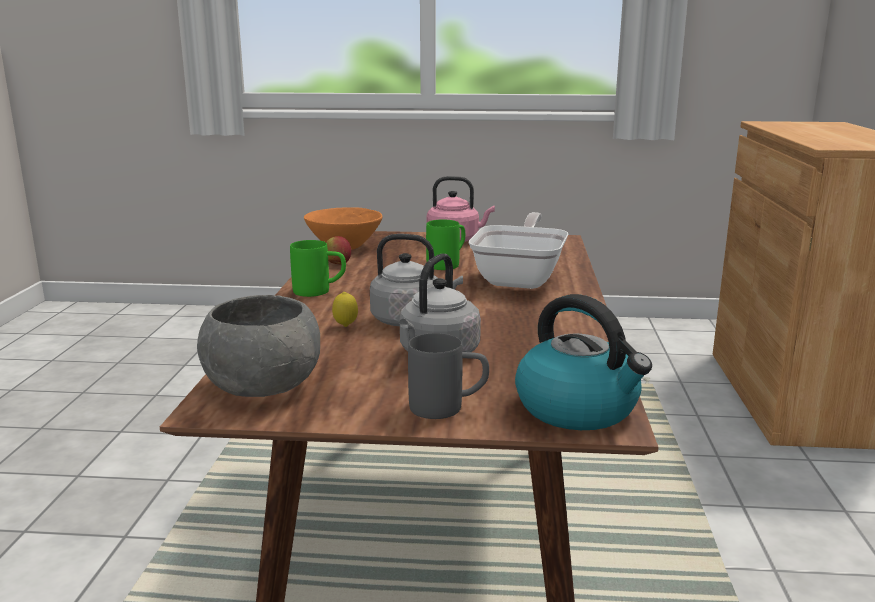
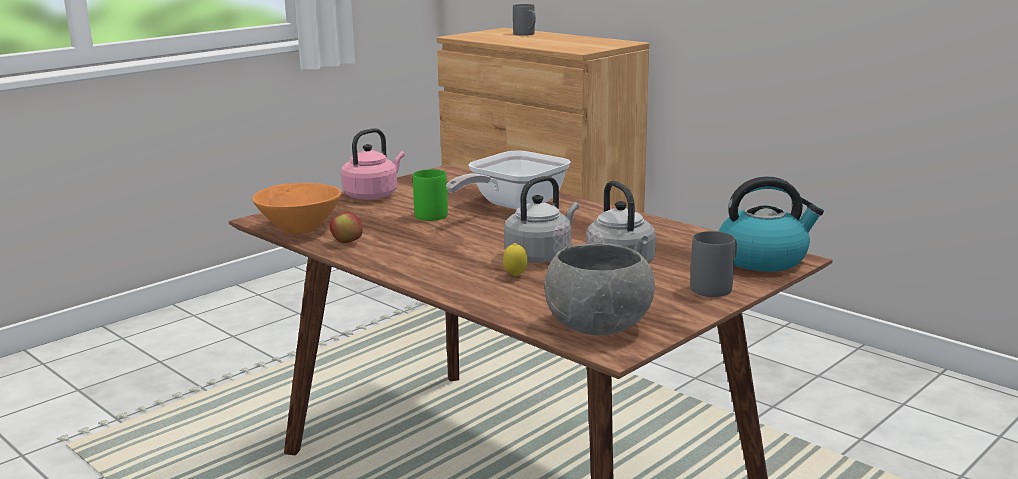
camera: 50 degrees left, 0 degrees up
(320, 291) = (410, 264): green mug -> none
(521, 278) = (512, 206): frying pan -> frying pan turned 105 degrees counterclockwise
(837, 129) = (526, 34): none -> grey mug

